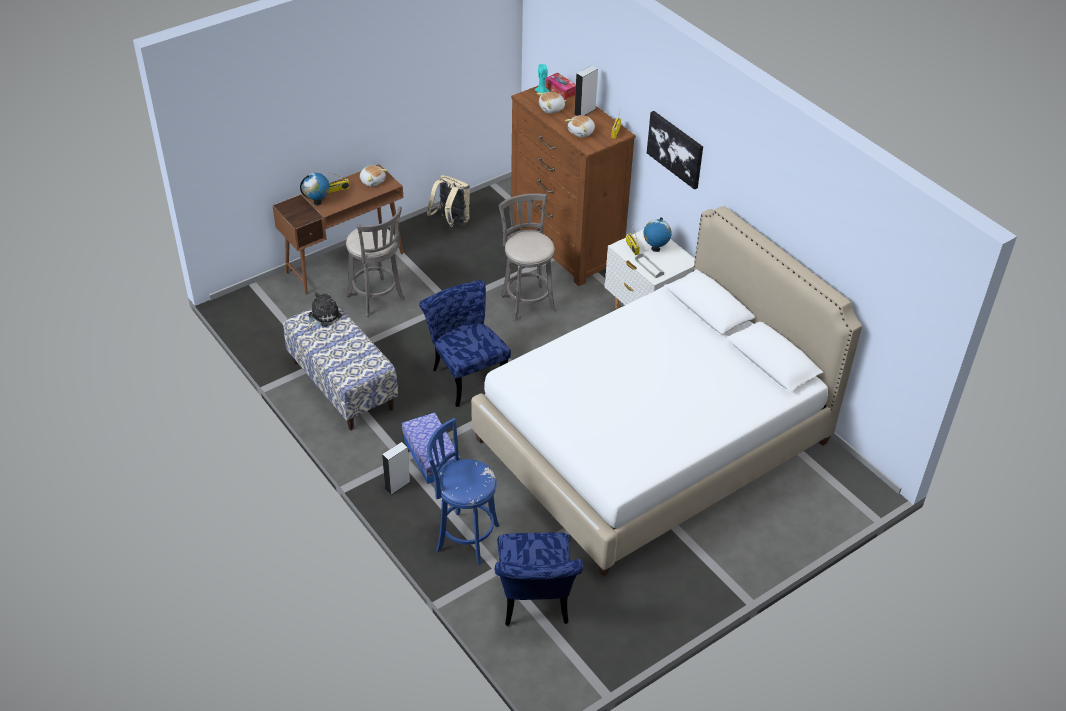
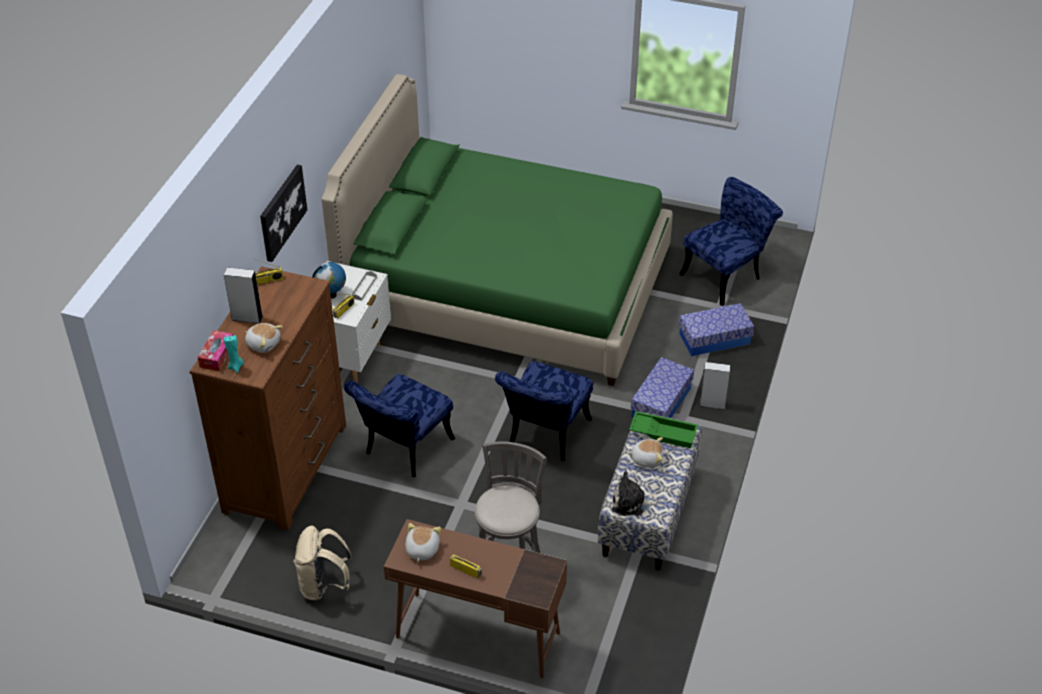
camera: 125 degrees left, 0 degrees up
(317, 202) = (505, 571): globe -> none
(360, 367) = (664, 432): none -> green tray
(464, 537) = (714, 339): blue stool -> storage box
(527, 301) = (403, 450): grey stool -> blue chair
(581, 132) = (290, 302): plush toy -> plush toy (646, 459)
(652, 441) = (506, 288): white bed -> green bed

